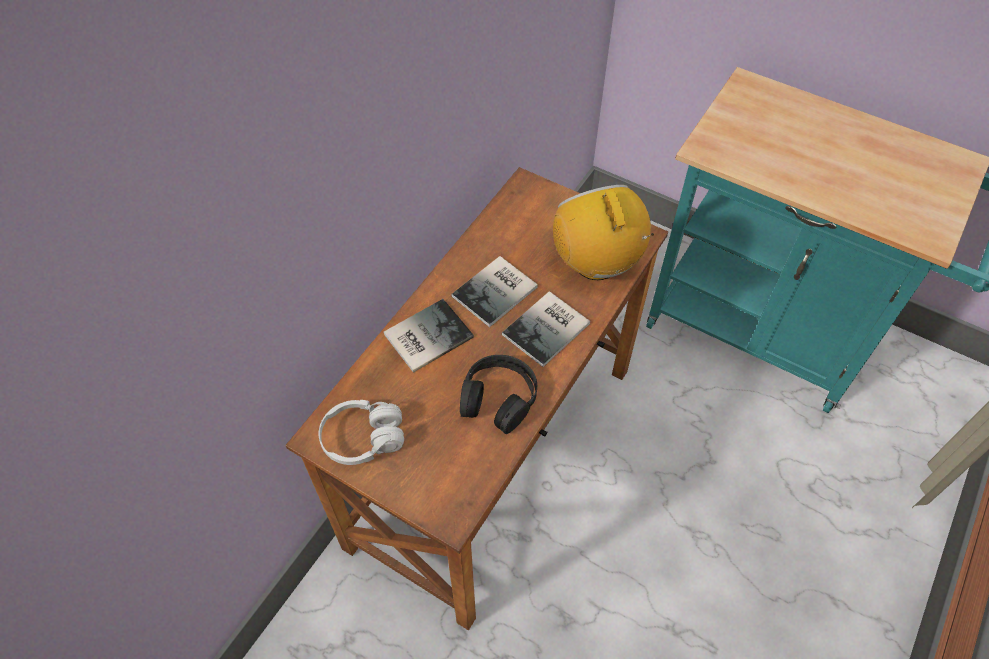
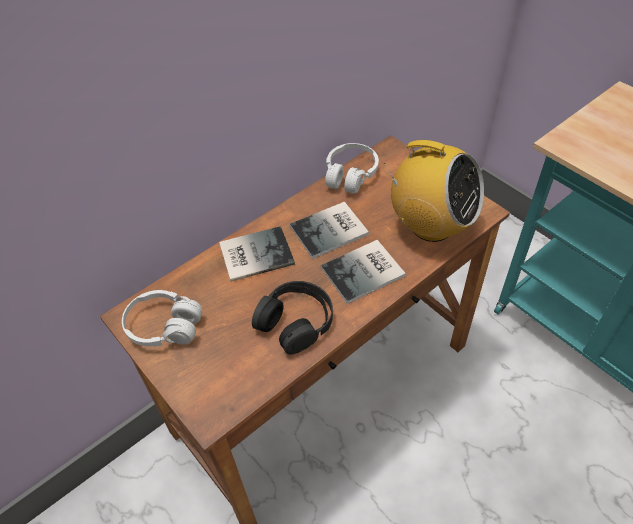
camera: 20 degrees right, 5 degrees down
(493, 223) = (350, 175): none -> white headphones
(596, 263) = (431, 226): radio -> radio turned 120 degrees clockwise

